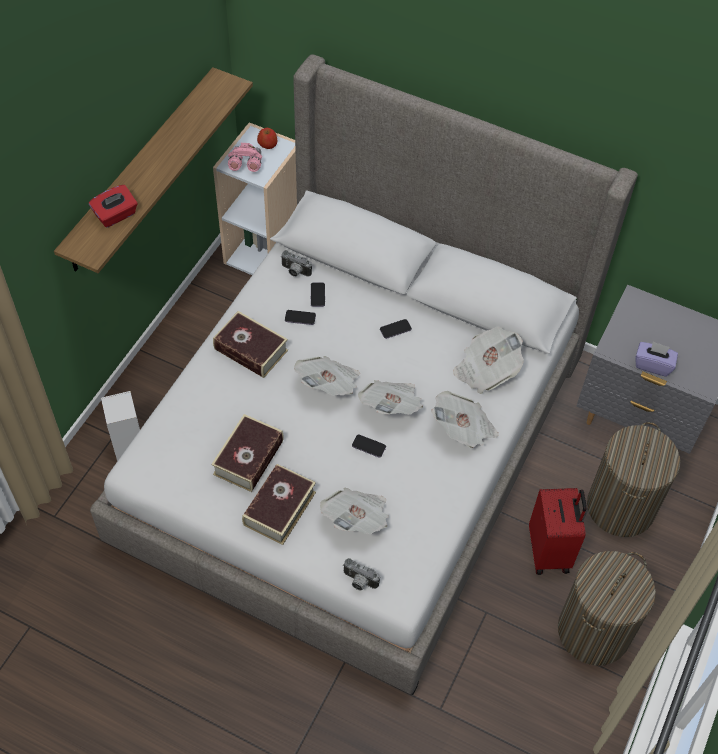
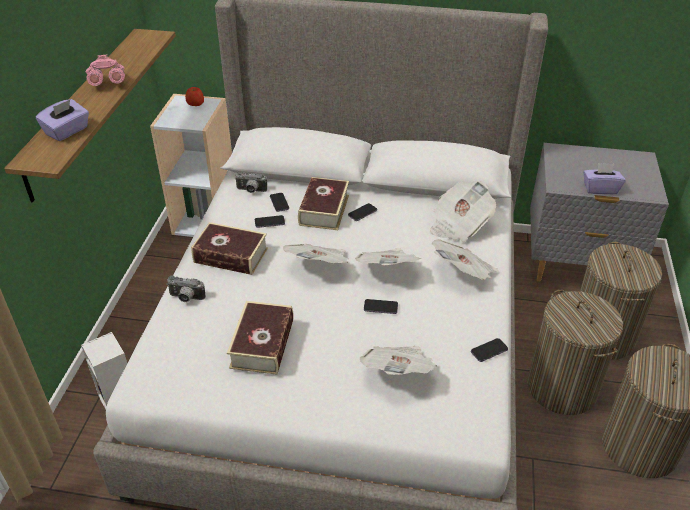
camera: 15 degrees left, 15 degrees down
(116, 215) = (67, 131): red tissue box -> purple tissue box
(245, 165) = (180, 119): pink binoculars -> pink binoculars (107, 84)
(279, 508) = (313, 383): book -> book (324, 210)
(359, 582) = (428, 431): camera -> camera (186, 298)
(447, 520) = (489, 351): none -> phone
(550, 551) = (562, 388): red suitcase -> laundry basket

